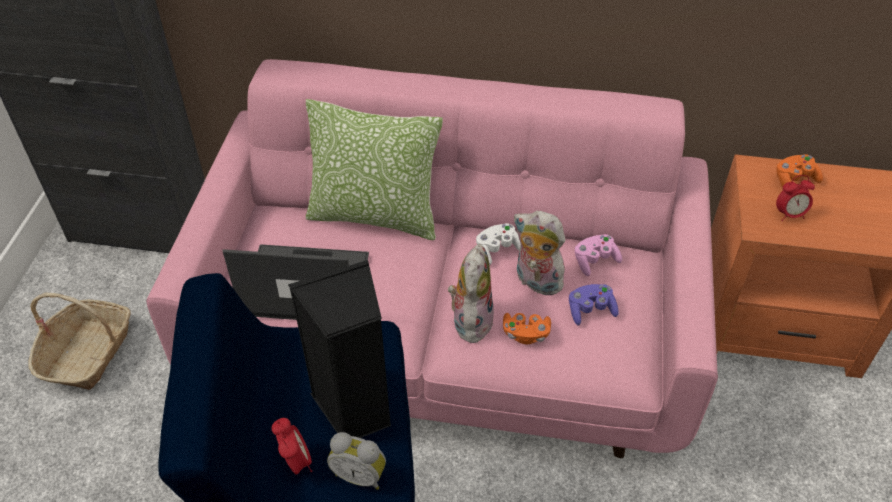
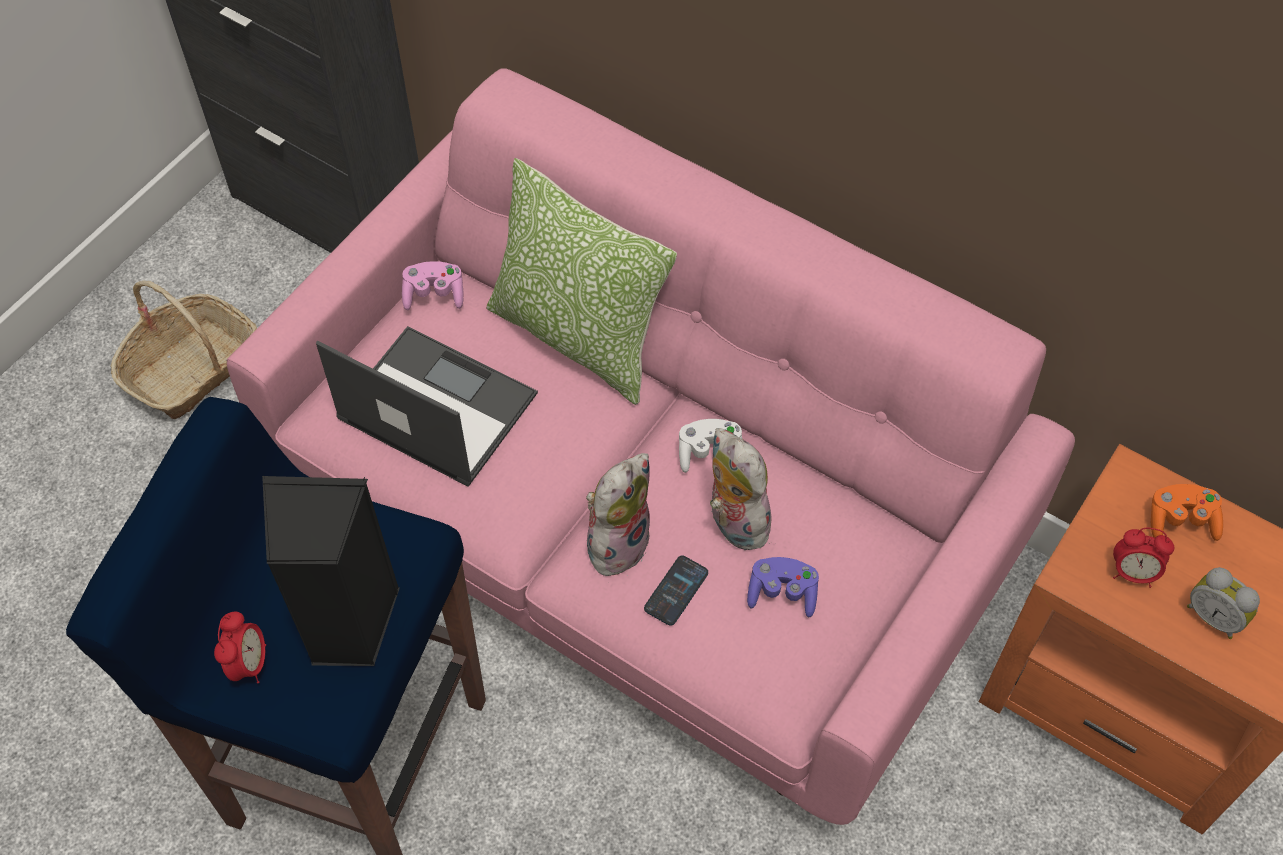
camera: 25 degrees right, 10 degrees up
(360, 474) = (309, 710): alarm clock -> alarm clock (1214, 616)
(525, 334) = (676, 591): orange game controller -> phone
(595, 261) = (833, 523): pink game controller -> pink game controller (434, 295)

